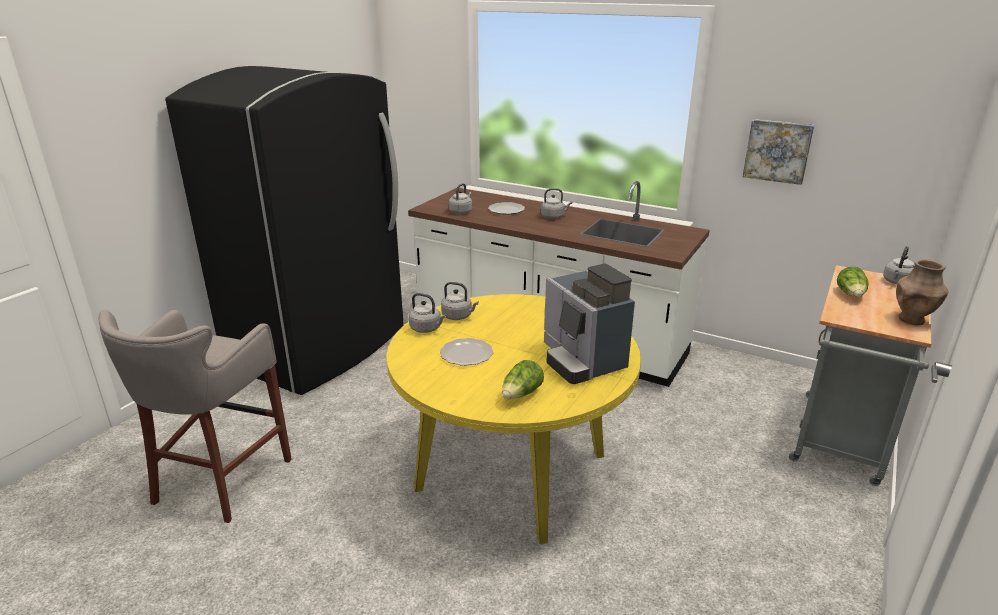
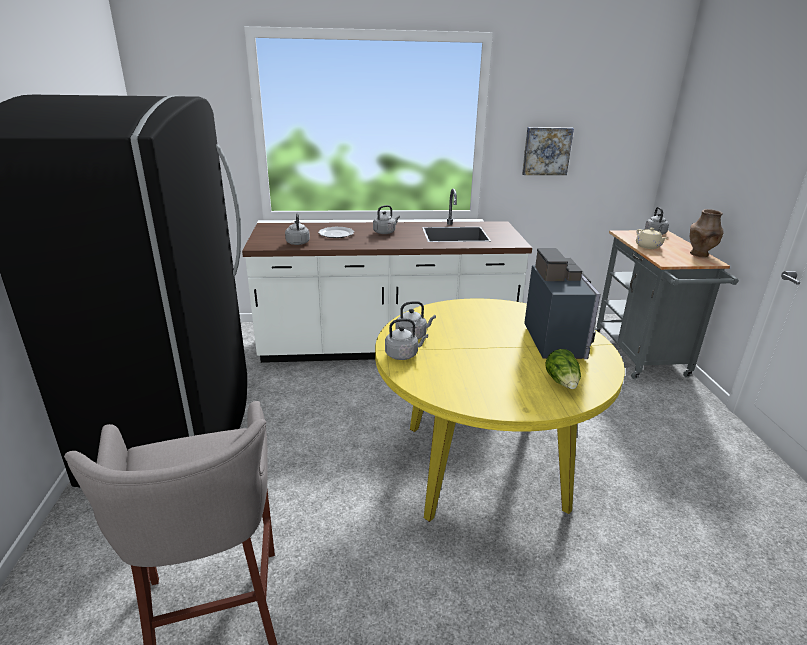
camera: 35 degrees left, 0 degrees up
(467, 354) = (471, 365): plate -> none
(581, 360) = (558, 340): coffee machine -> coffee machine turned 120 degrees counterclockwise
(851, 295) = (648, 247): lettuce -> beige teapot

